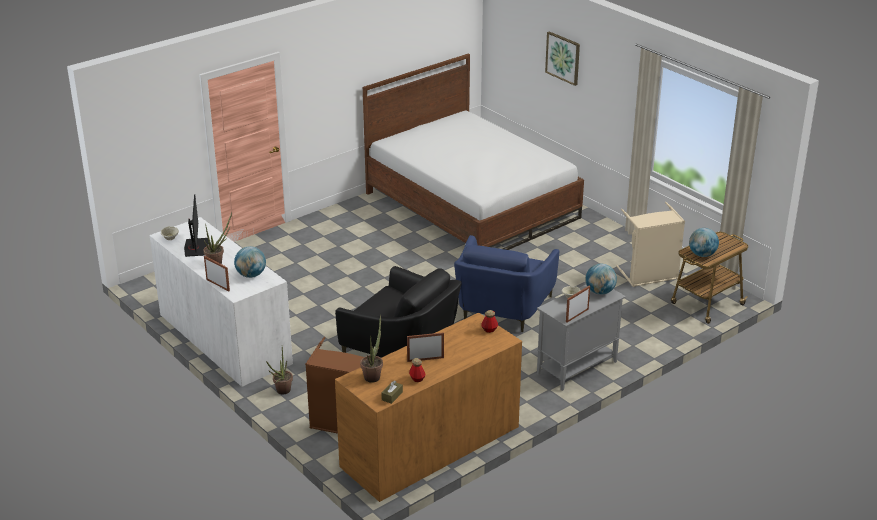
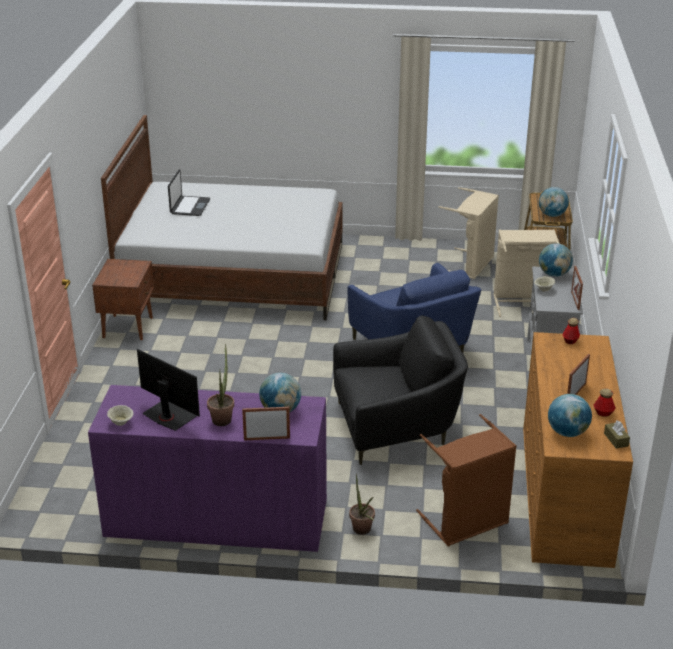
camera: 45 degrees left, 0 degrees up
(224, 338) = (216, 517): white dresser -> purple dresser
(355, 208) = (128, 327): none -> brown nightstand
(373, 375) = (567, 432): potted plant -> globe
(454, 136) = (189, 207): none -> laptop
(563, 58) = (279, 81): picture -> none
(638, 320) = (522, 302): none -> beige laundry basket

